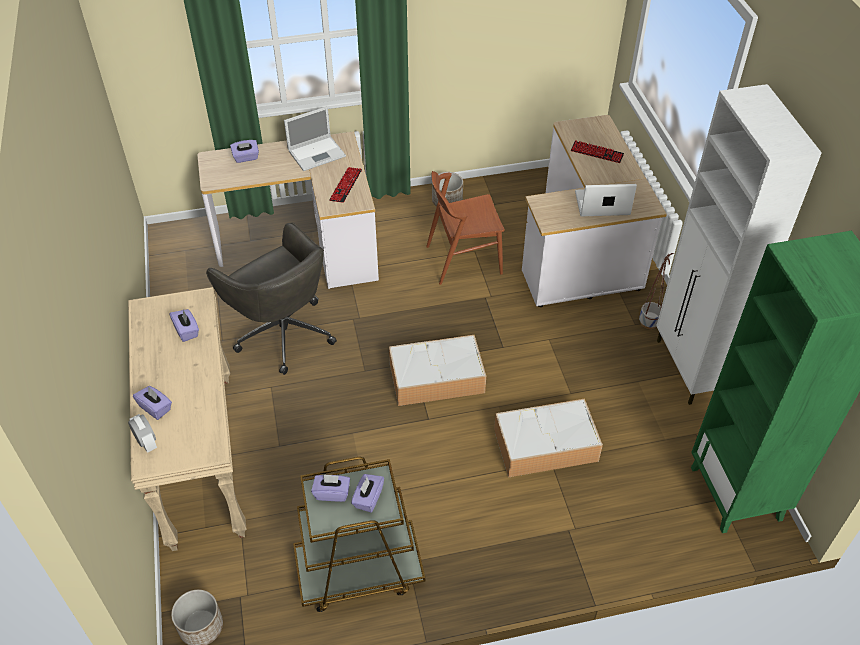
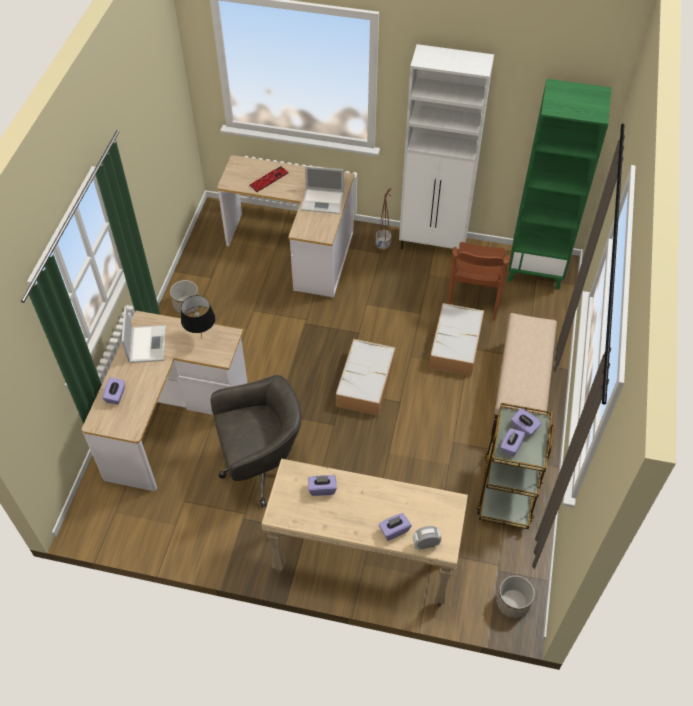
camera: 65 degrees left, 5 degrees up
(345, 185) = (202, 338): keyboard -> black table lamp
(463, 259) = (258, 320): brown chair -> brown chair (473, 297)
(516, 539) = (520, 391): none -> beige bench
(601, 204) = (323, 201): laptop -> laptop turned 105 degrees counterclockwise

